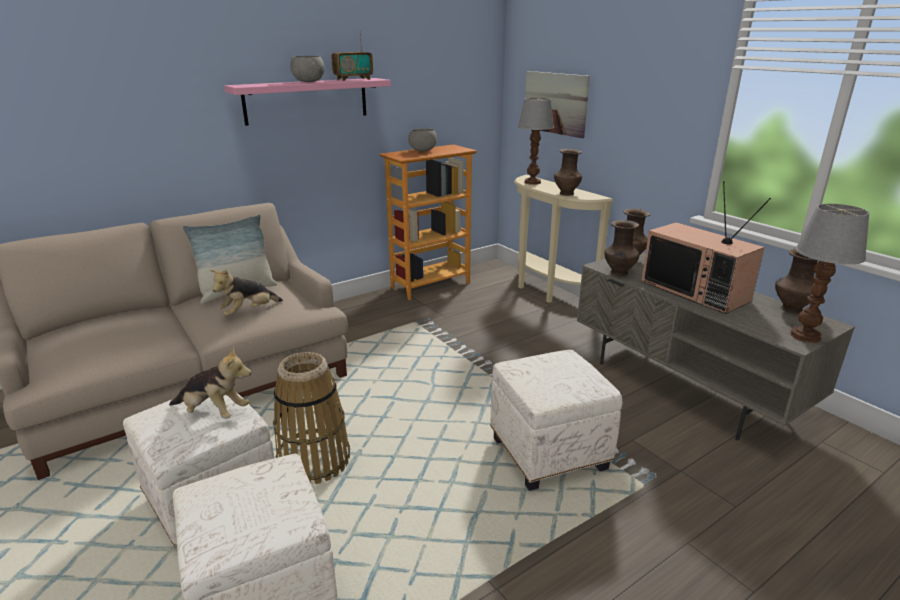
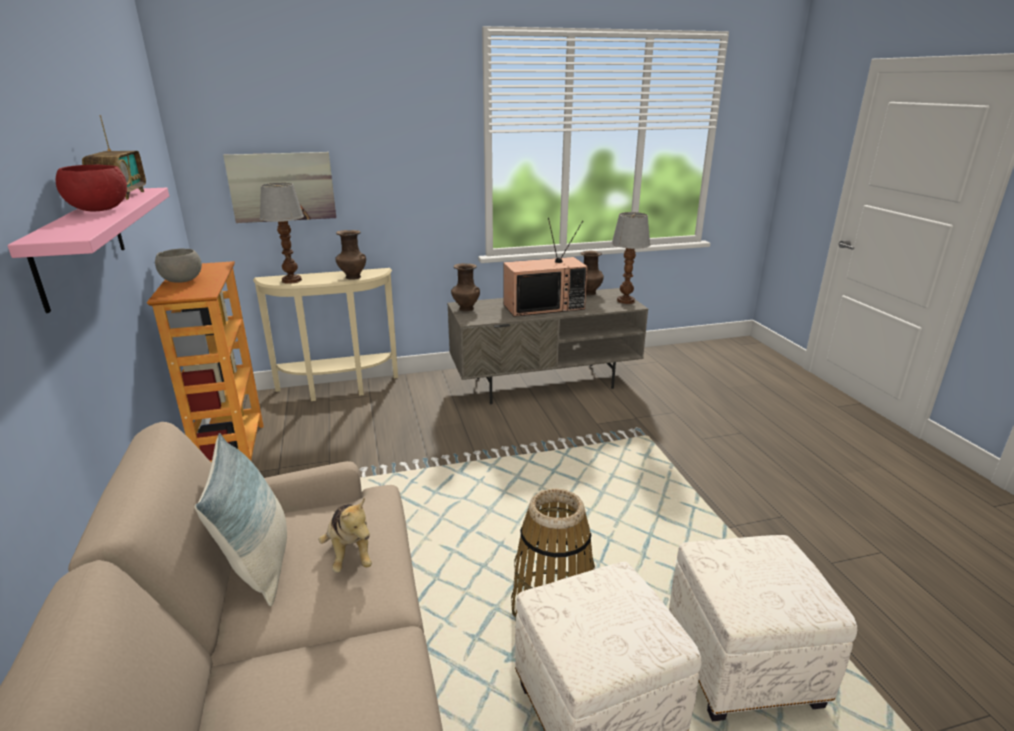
camera: 70 degrees left, 0 degrees up
(214, 412) = (599, 598): plush toy -> none
(309, 82) = (100, 210): grey bowl -> red bowl
(548, 455) = (600, 464): white ottoman -> none
(619, 273) = (491, 319): brown vase -> none

